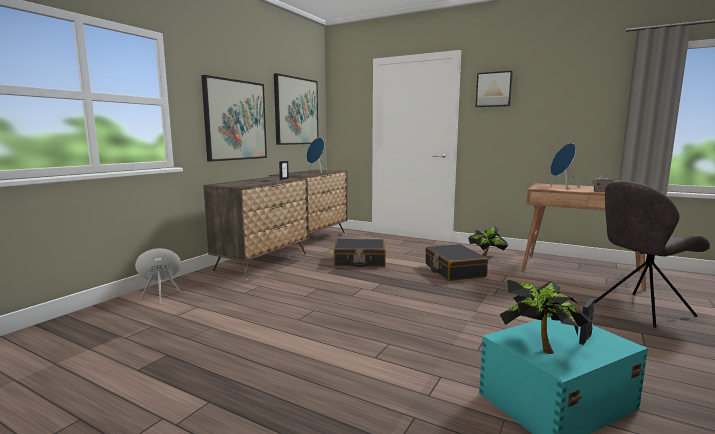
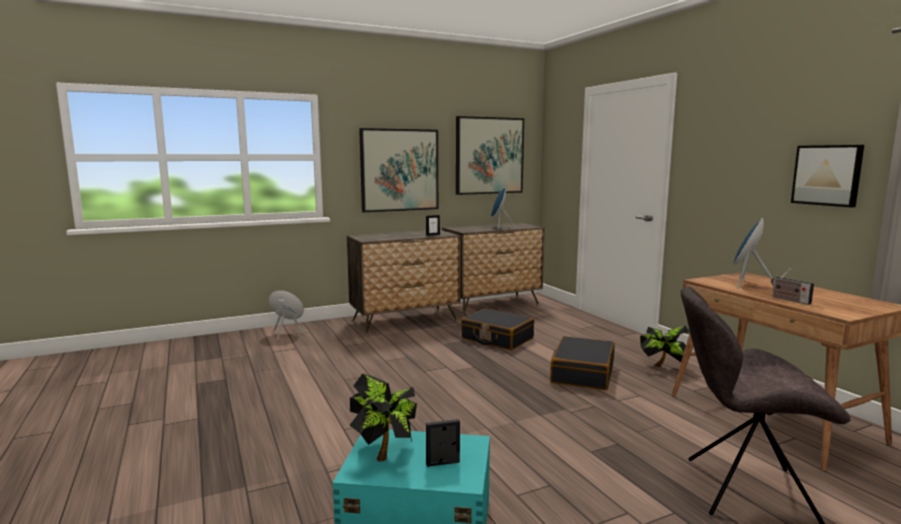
camera: 35 degrees right, 0 degrees up
(494, 89) = (712, 128): picture -> picture (827, 175)

